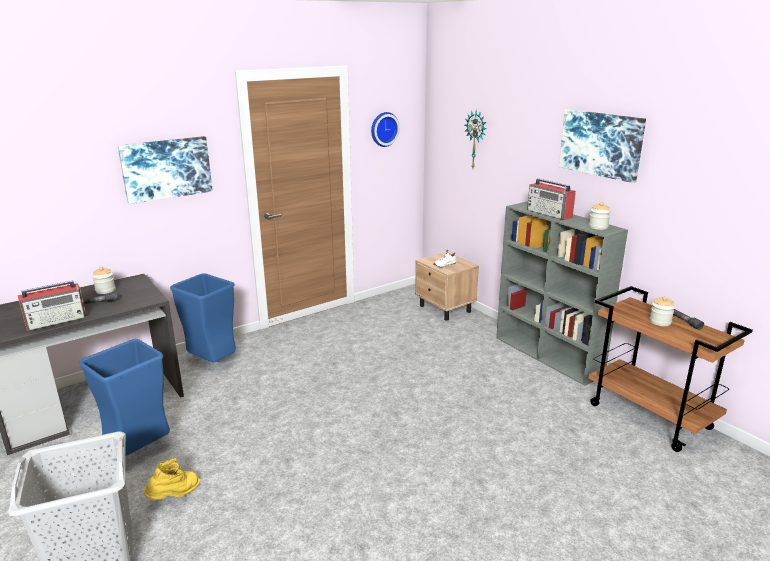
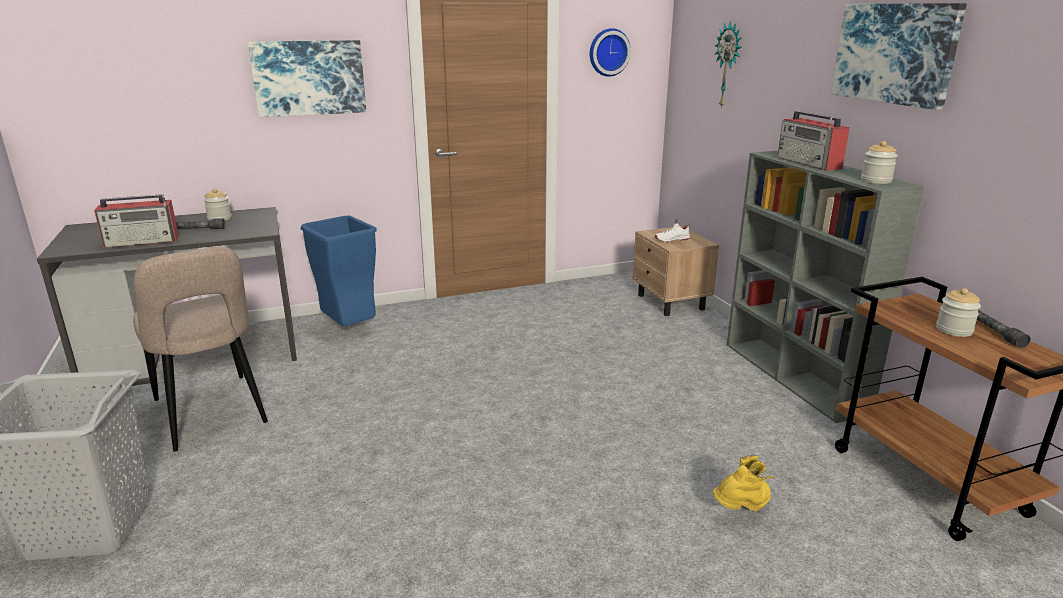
camera: 15 degrees right, 0 degrees up
(139, 453) = (212, 415): blue trash can -> beige chair
(175, 496) = (220, 471): yellow boot -> yellow boot (742, 509)

